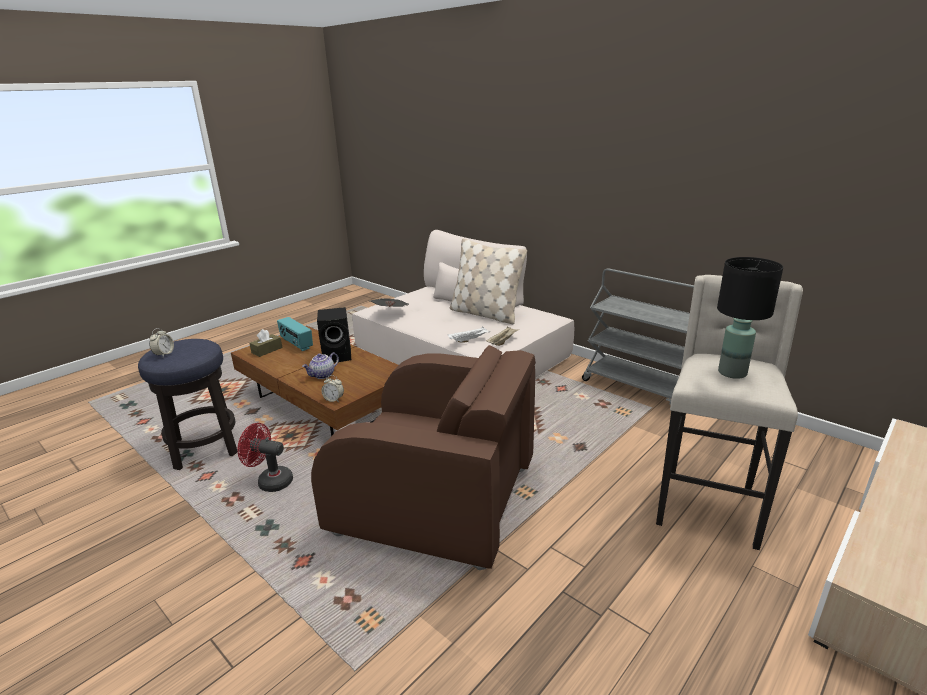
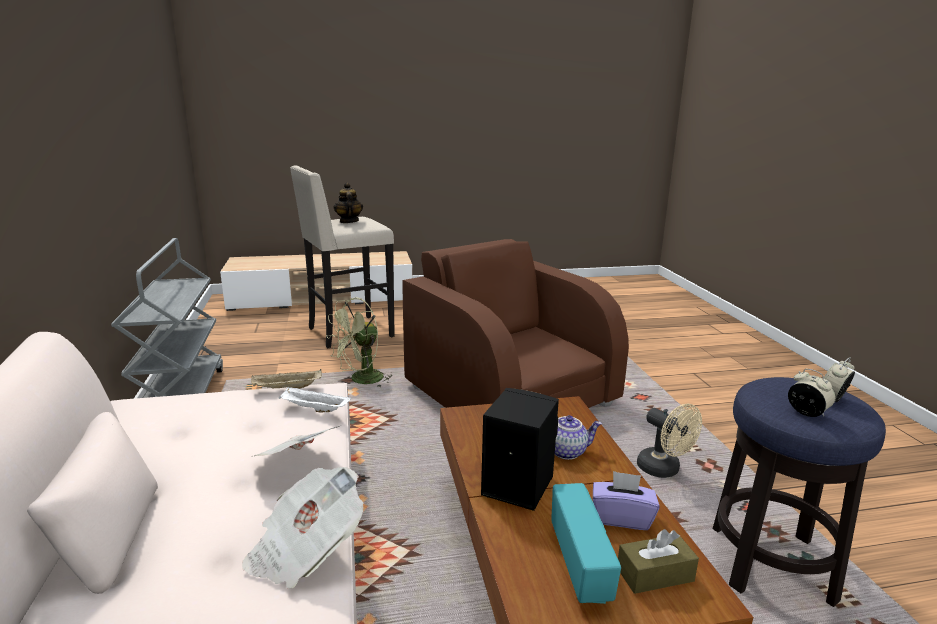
camera: 145 degrees left, 5 degrees down
(270, 481) = (664, 470): red fan -> beige fan
(284, 360) = (621, 517): none -> purple tissue box
(334, 399) = (571, 408): alarm clock -> alarm clock (807, 413)
(435, 325) = (298, 462): none -> newspaper
(486, 314) = (179, 453): beige pillow -> none
(572, 453) = (361, 381): none -> green fan
(731, 372) = (348, 221): black table lamp -> teapot

